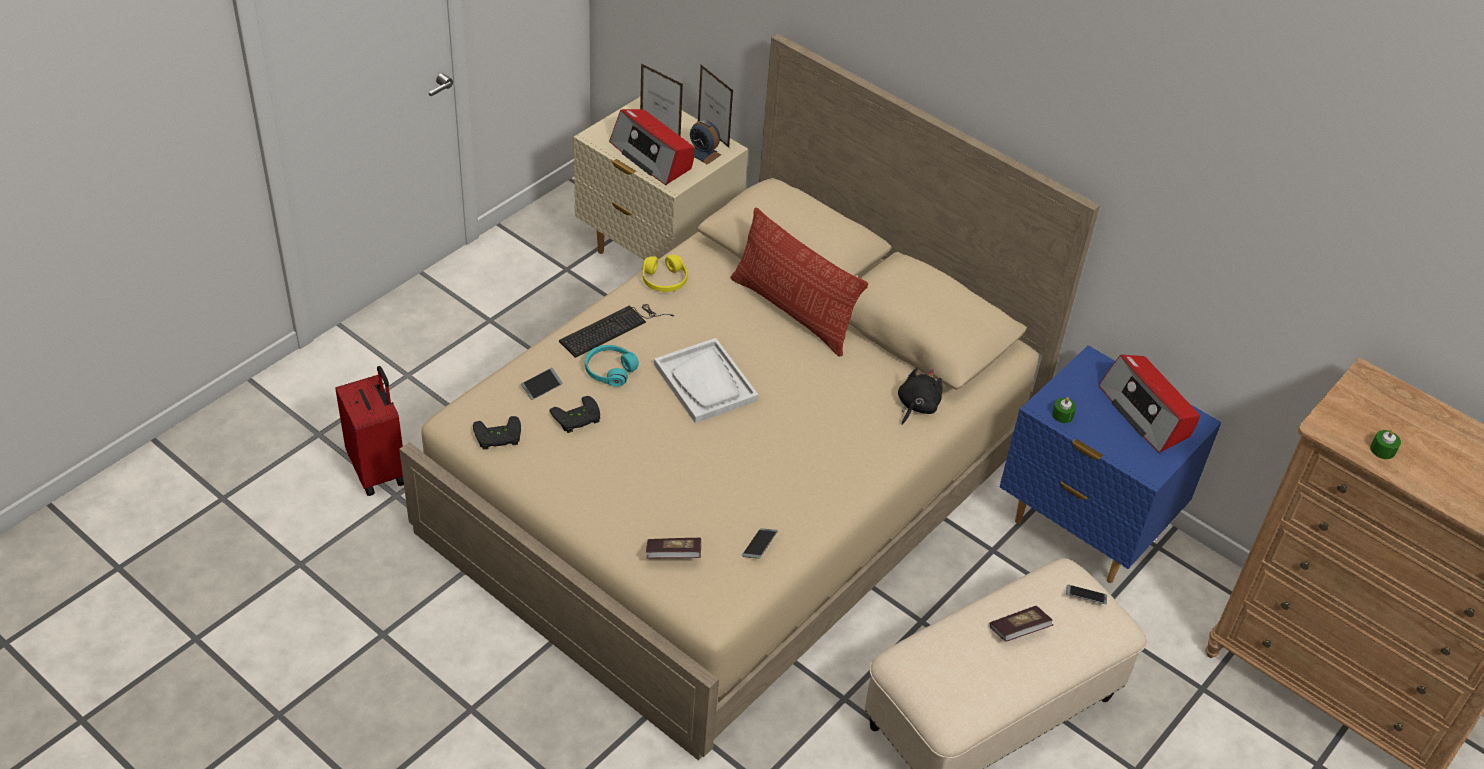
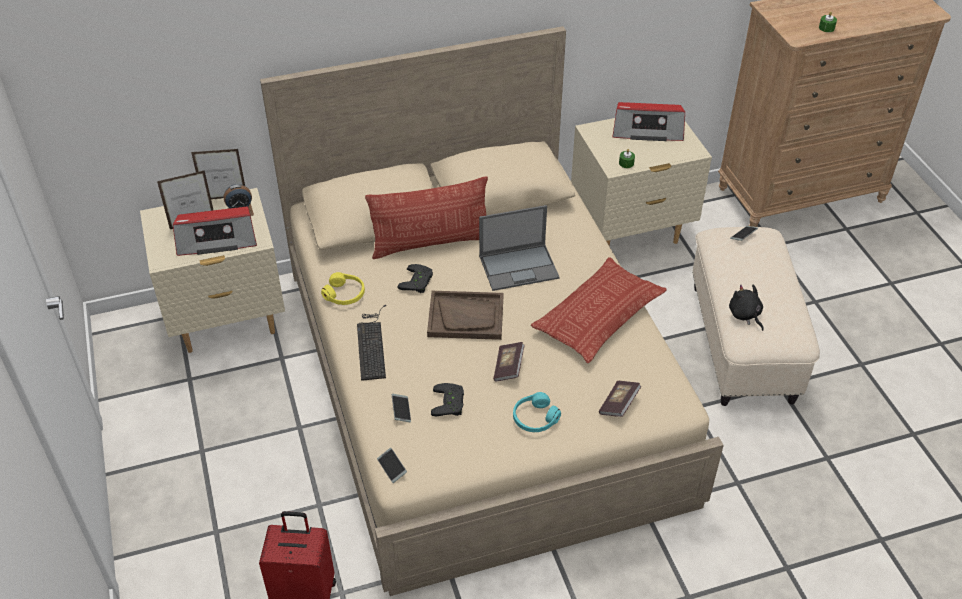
camera: 55 degrees left, 0 degrees up
(498, 437) = (436, 459): black game controller -> black game controller (418, 282)
(610, 370) = (414, 364): turquoise headphones -> turquoise headphones (535, 418)
(705, 382) = (466, 317): white tray -> brown tray
(759, 546) = (637, 356): phone -> phone (392, 467)
(795, 490) = (598, 315): none -> pillow
(816, 395) = (519, 267): none -> laptop
(916, 406) = (563, 225): black plush toy -> black plush toy (745, 315)
(1018, 630) = (754, 275): book -> book (508, 367)
(1083, 529) = (630, 233): blue nightstand -> beige nightstand

